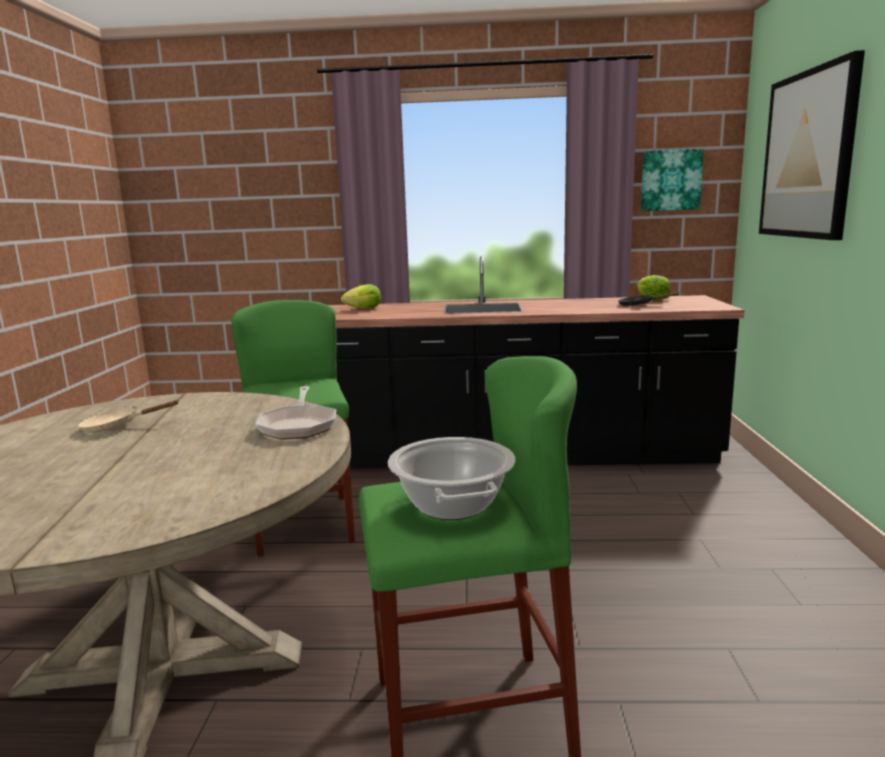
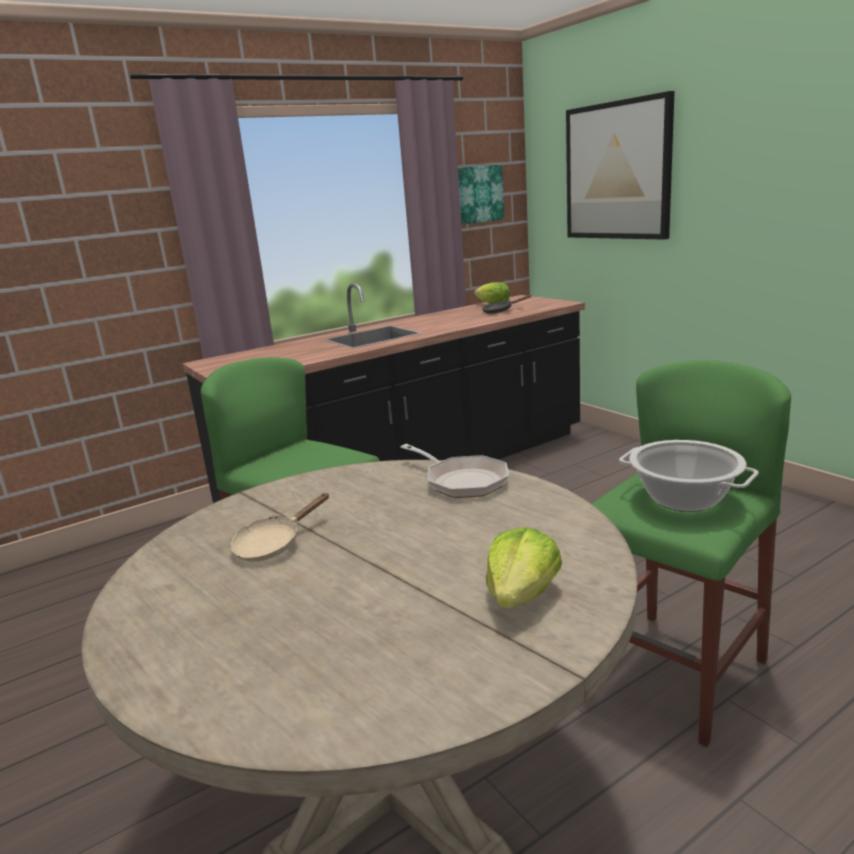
camera: 35 degrees left, 5 degrees up
(363, 309) = (248, 359): lettuce -> lettuce (522, 594)

